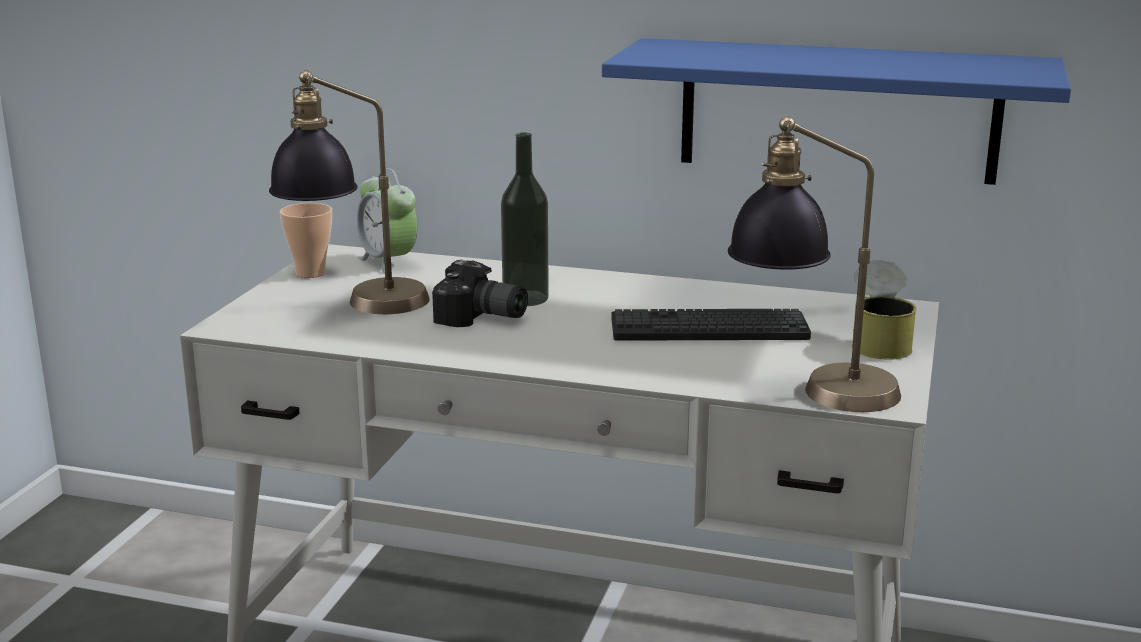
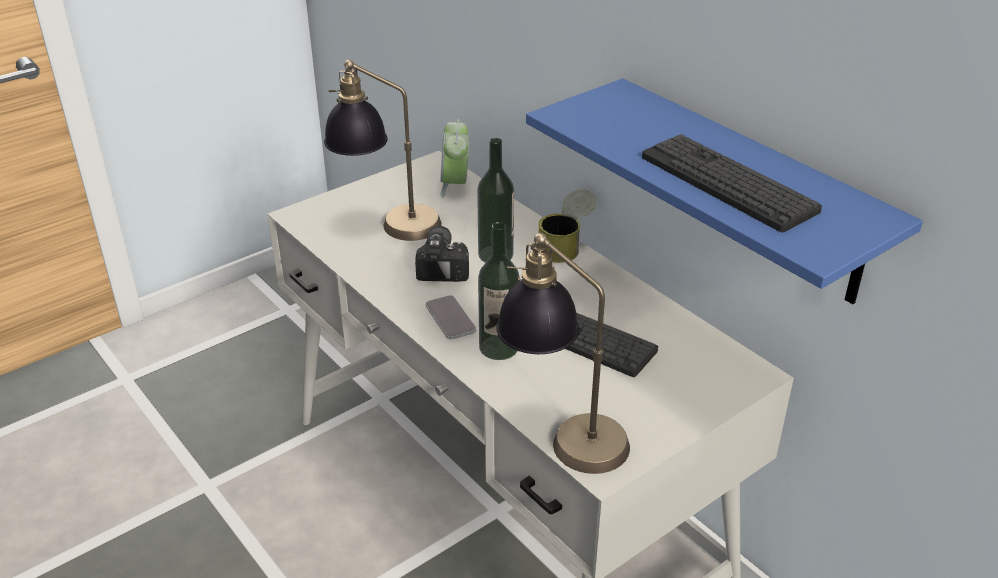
camera: 35 degrees right, 15 degrees up
(310, 273) = (398, 179): cup -> none
(481, 318) = (444, 264): camera -> camera turned 150 degrees counterclockwise
(557, 352) = (450, 318): none -> phone
(646, 357) = (499, 347): none -> bottle
(880, 341) = (683, 402): can -> can (566, 245)
(881, 65) = (727, 183): none -> keyboard

